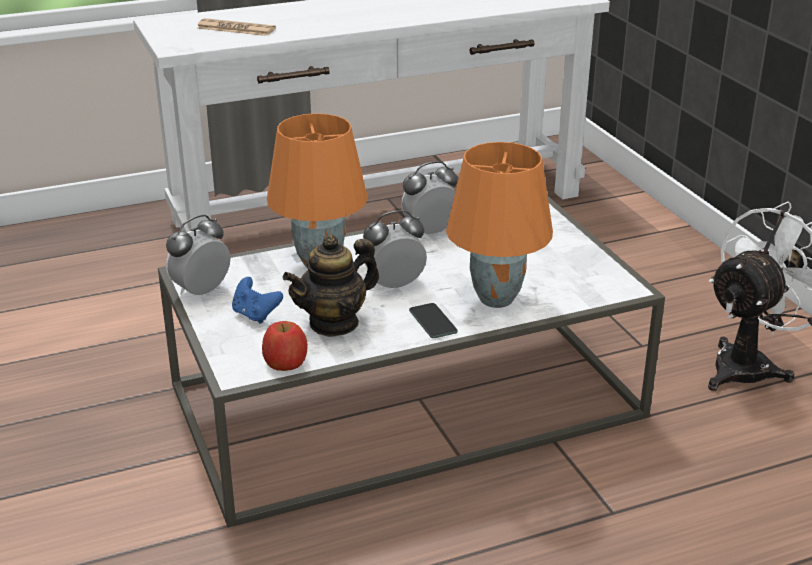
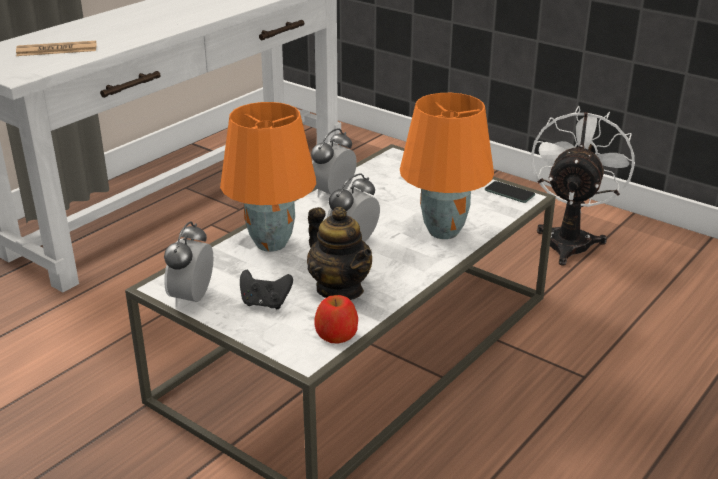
camera: 30 degrees left, 0 degrees up
(255, 315) = (265, 303): blue game controller -> black game controller
(334, 323) = (340, 289): teapot -> teapot turned 60 degrees counterclockwise
(433, 321) = (416, 263): phone -> phone (509, 193)

